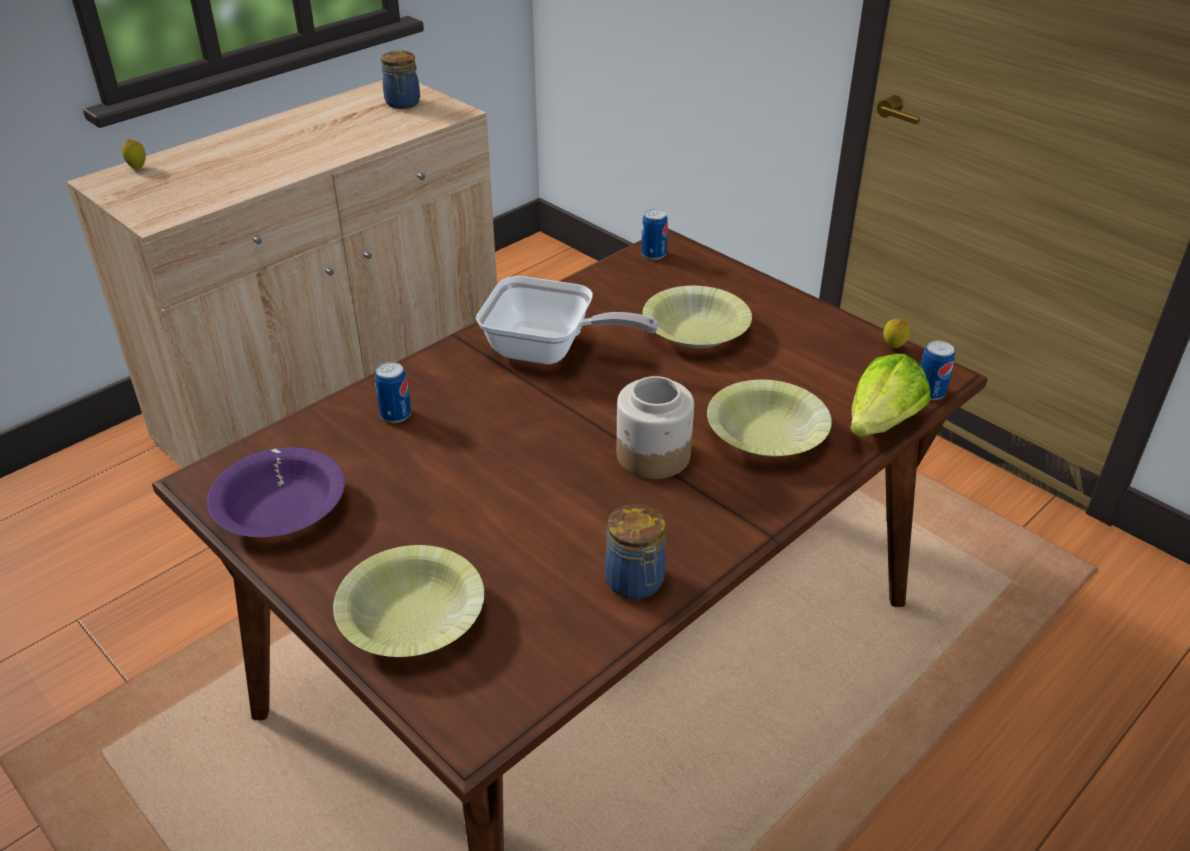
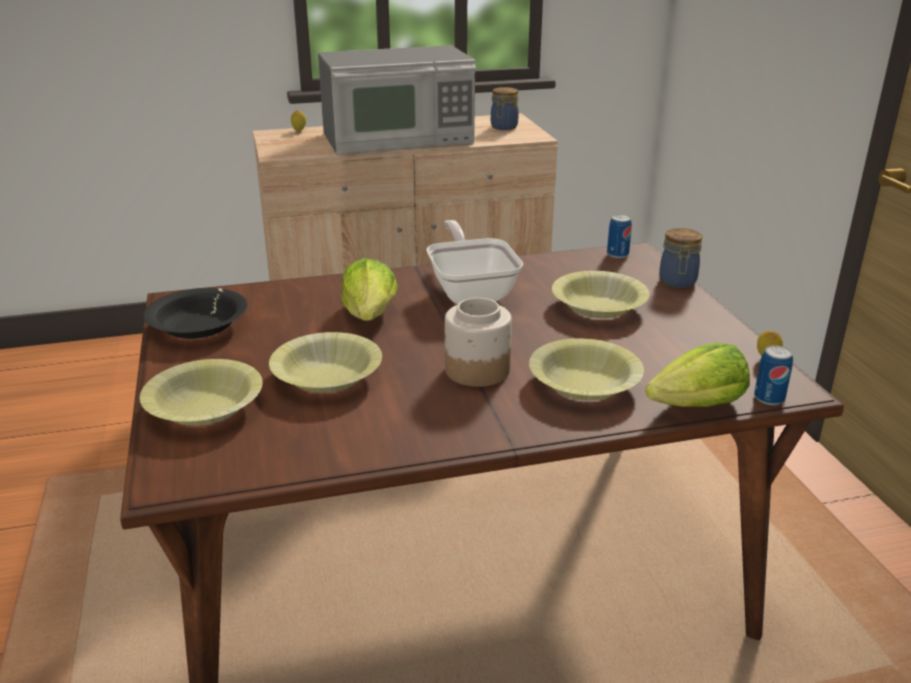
camera: 30 degrees right, 10 degrees down
(281, 508) = (199, 326): purple bowl -> black bowl
(290, 152) = (399, 138): none -> microwave
(395, 414) = (325, 298): can -> none
(471, 421) = (370, 315): none -> lettuce
(507, 522) = (327, 376): none -> yellow bowl
(549, 351) = (471, 291): frying pan -> frying pan turned 150 degrees counterclockwise
(635, 583) = (374, 440): jar -> jar (677, 282)

